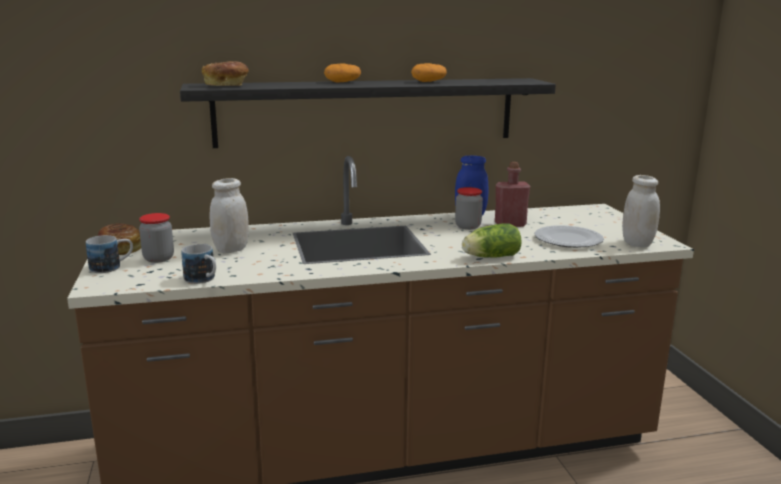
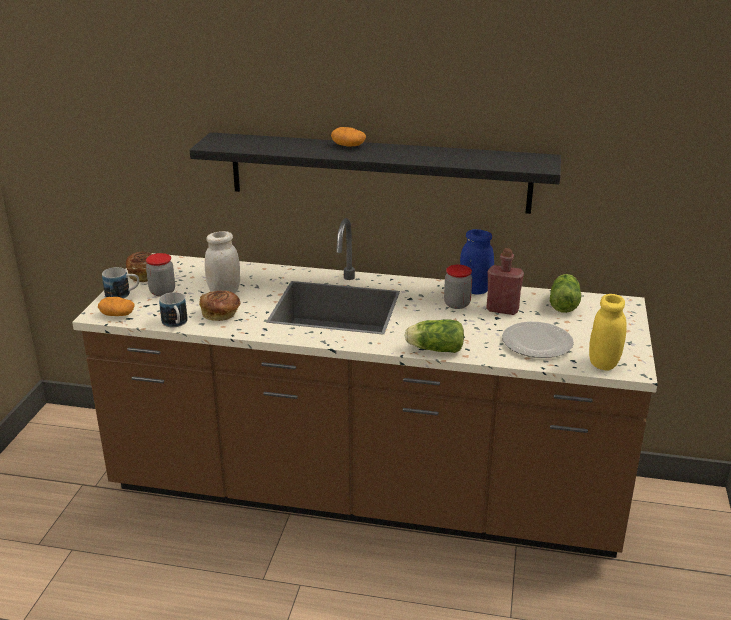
camera: 25 degrees right, 10 degrees up
(227, 85) = (237, 143): bread -> bread (221, 314)
(428, 81) = (432, 154): potato -> potato (117, 315)
(552, 214) = (564, 303): none -> lettuce
(637, 243) = (603, 363): white jar -> yellow jar

